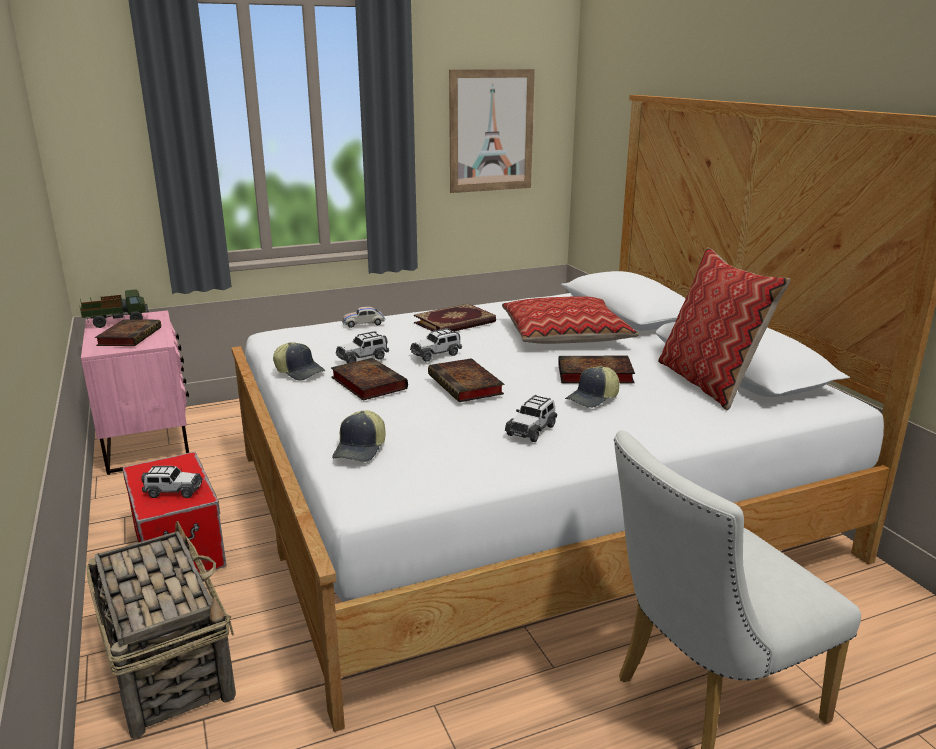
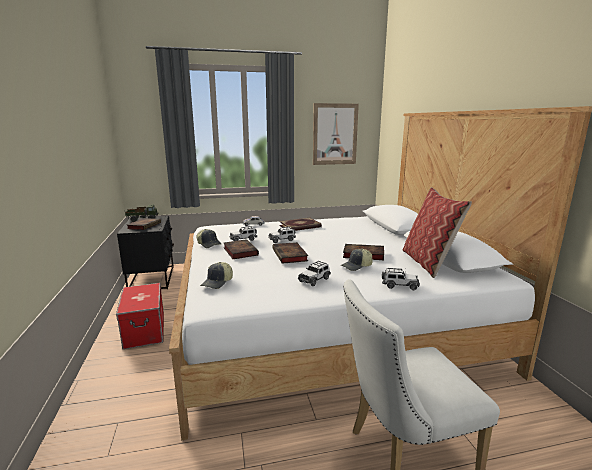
camera: 10 degrees right, 5 degrees down
(149, 441) = (153, 278): pink nightstand -> black nightstand
(167, 665) = (113, 391): basket -> none
(173, 491) = (140, 300): toy car -> toy car (399, 285)
(565, 335) = (356, 235): pillow -> none

